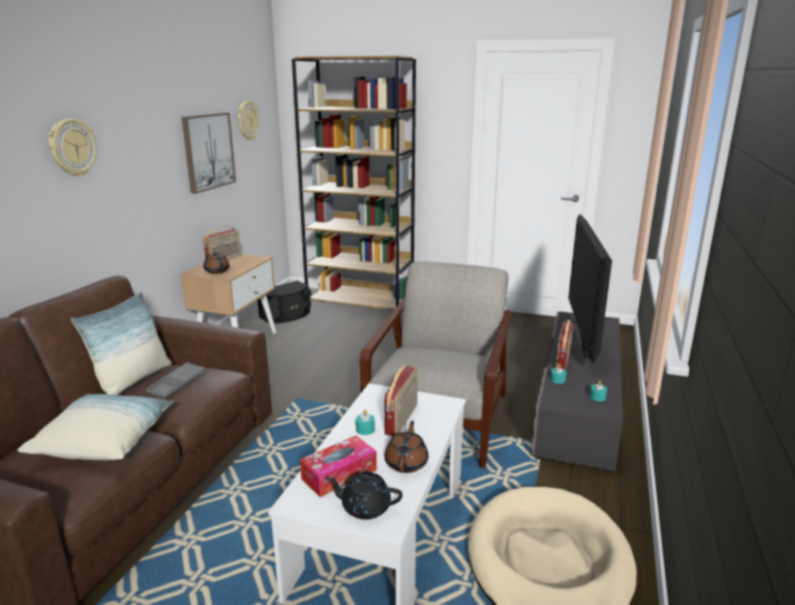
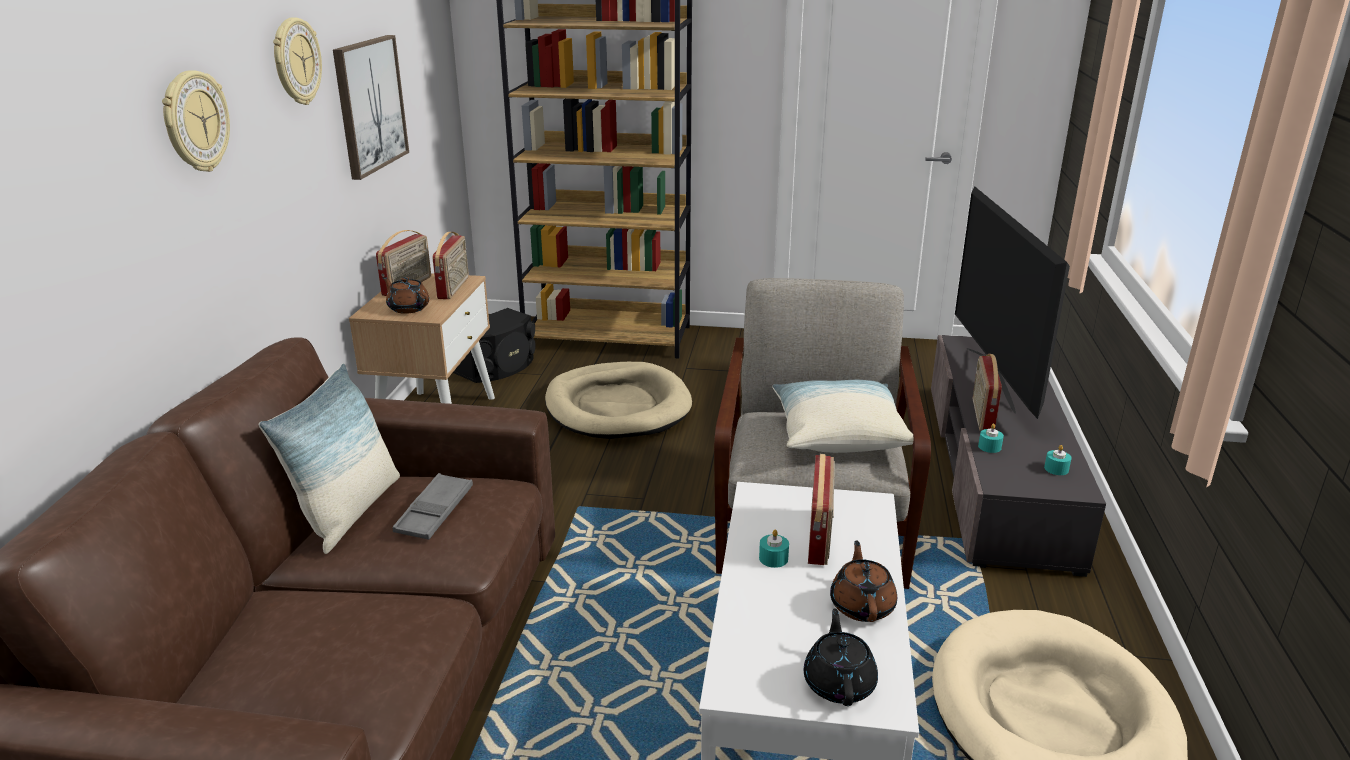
camera: 10 degrees left, 5 degrees up
(105, 441) = (370, 623): pillow -> pillow (838, 434)
(247, 120) = (415, 45): wall clock -> wall clock (296, 61)
(250, 262) = (454, 288): none -> radio
(339, 474) = (773, 635): tissue box -> none
(347, 343) = (617, 406): none -> beige dog bed
(365, 507) = (839, 683): black teapot -> black teapot turned 90 degrees clockwise

